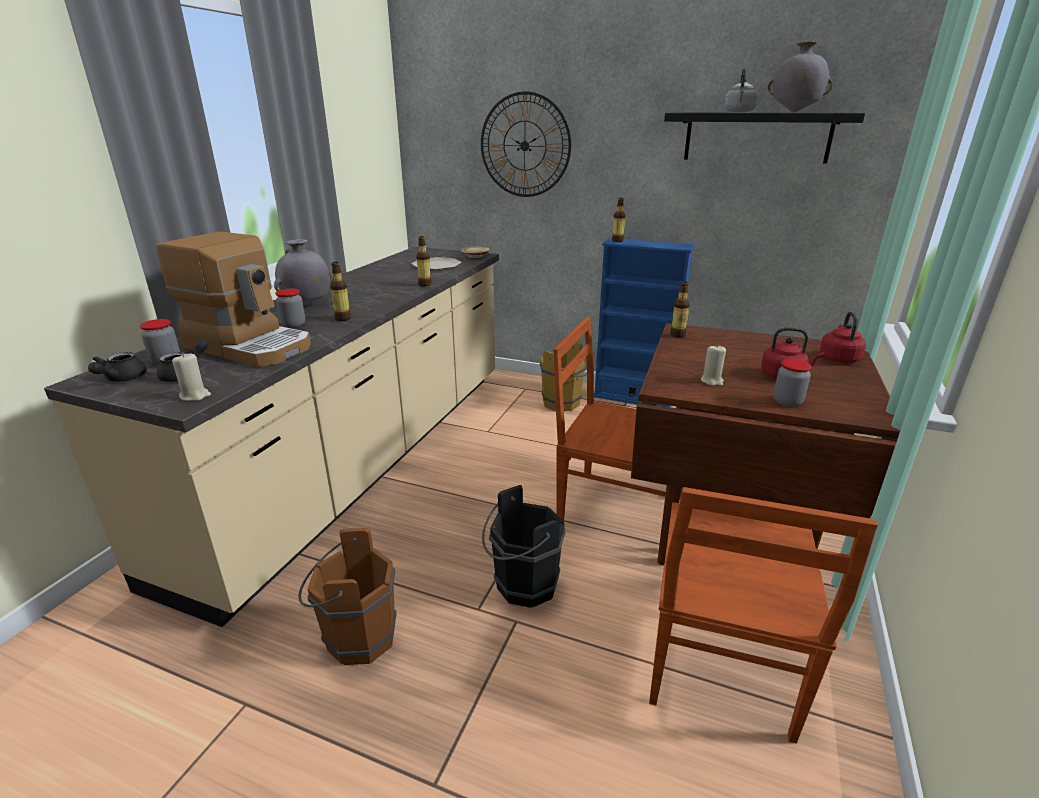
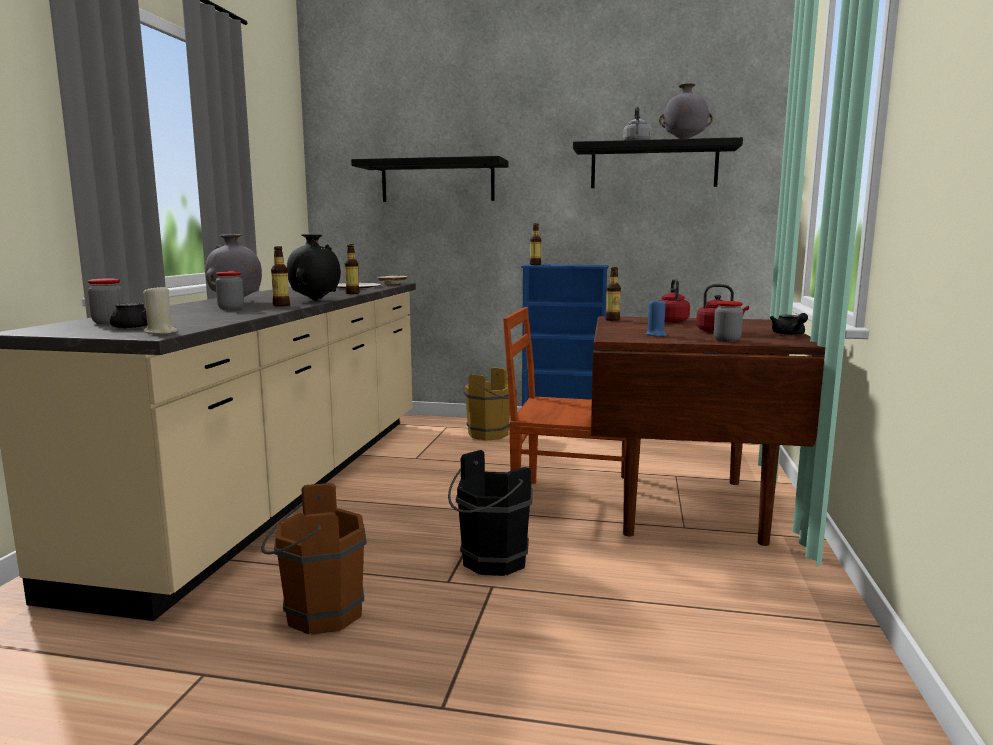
camera: 10 degrees left, 15 degrees down
(121, 379) = (67, 329): black teapot -> black teapot (789, 334)
(250, 346) = (195, 316): coffee machine -> none
(381, 304) = (315, 300): none -> black vase
(524, 146) = (437, 181): wall clock -> black shelf
(712, 381) = (656, 335): beige candle -> blue candle
(720, 662) = (706, 594): brown chair -> none
(838, 358) = (760, 324): red kettle -> red kettle (671, 321)

